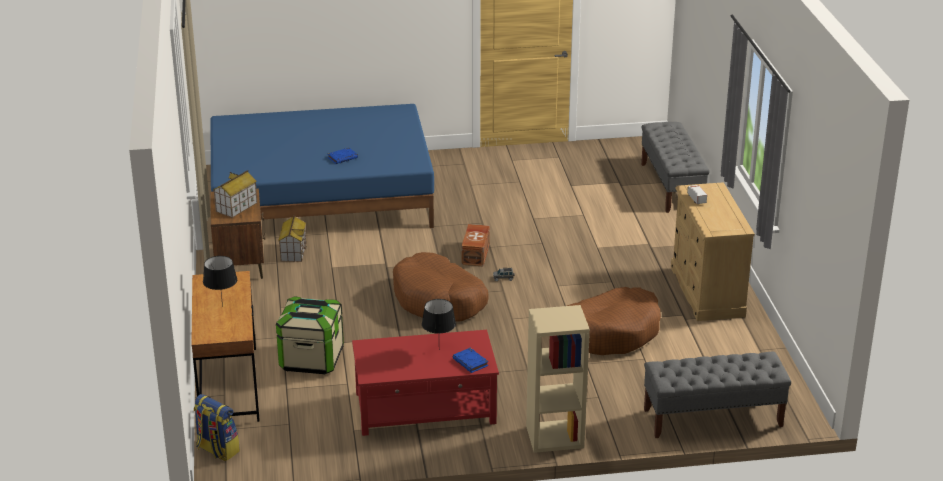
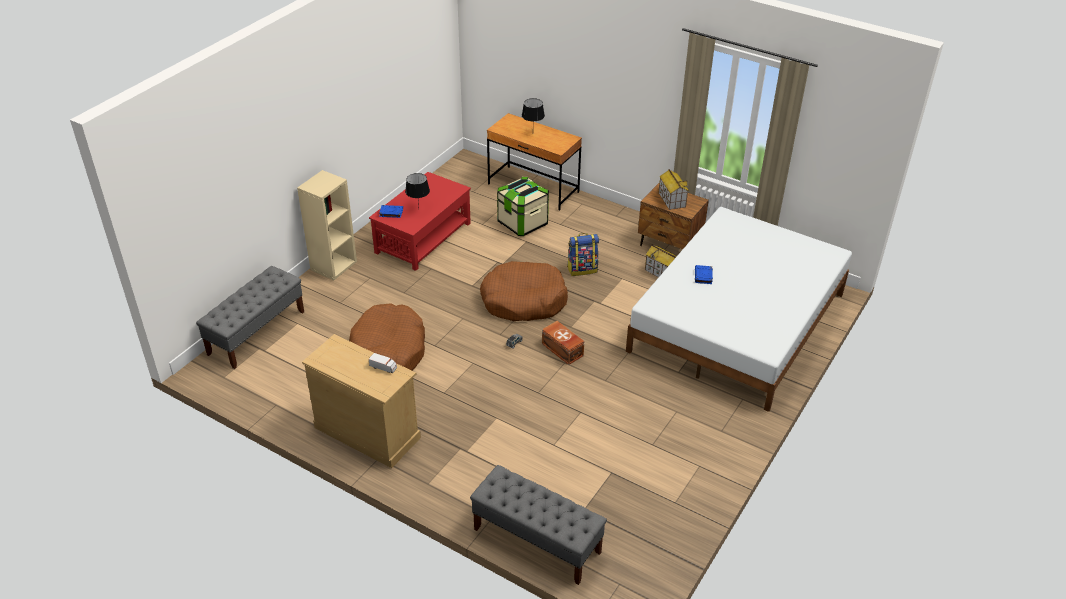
camera: 130 degrees right, 10 degrees up
(217, 450) = (481, 164): backpack -> backpack (582, 269)
(320, 196) = (738, 322): blue bed -> white bed

